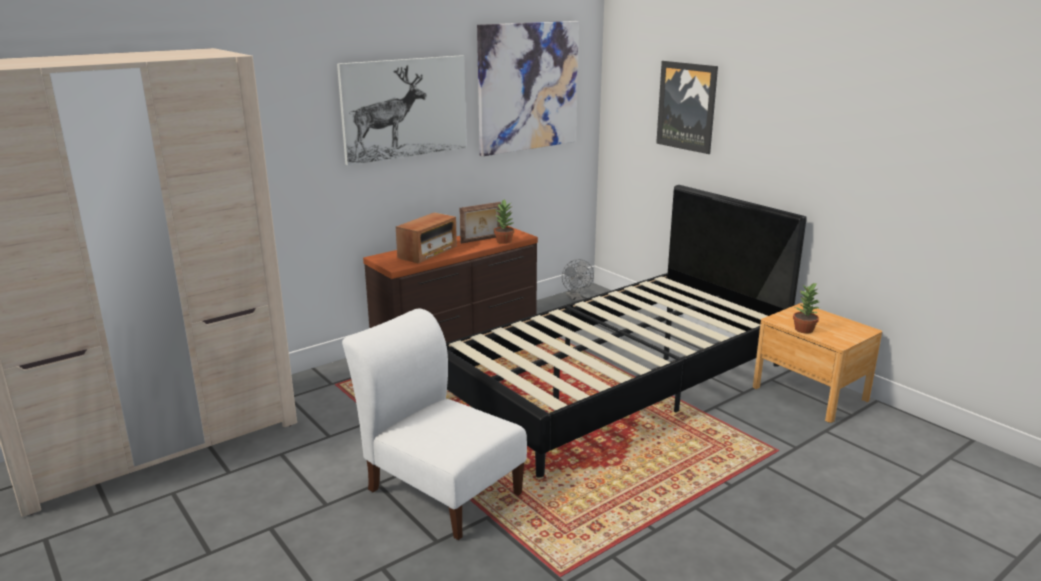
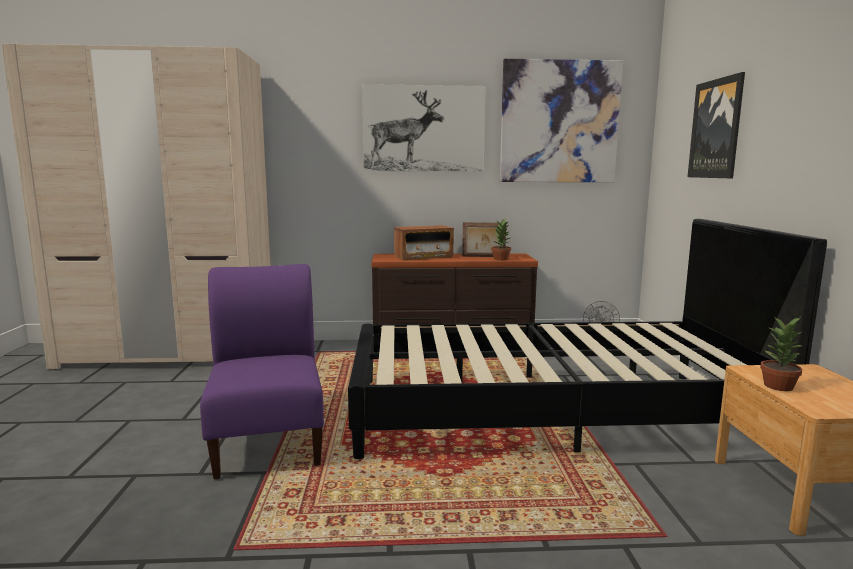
camera: 35 degrees right, 10 degrees down
(440, 488) = (269, 437): white chair -> purple chair

